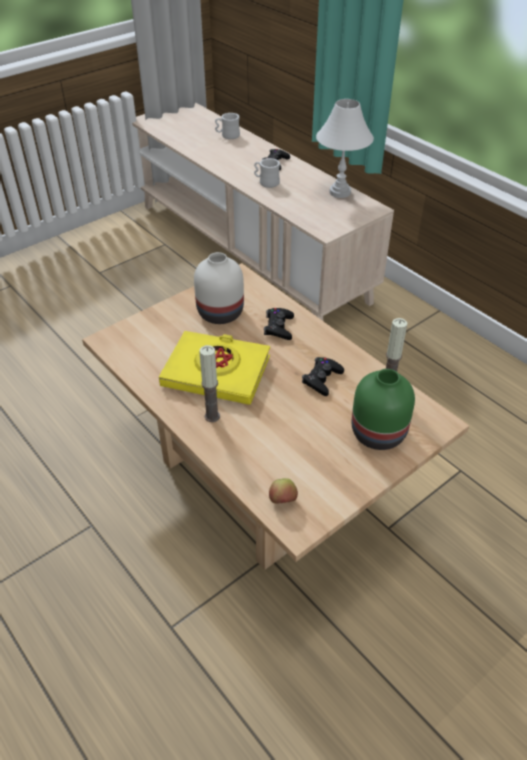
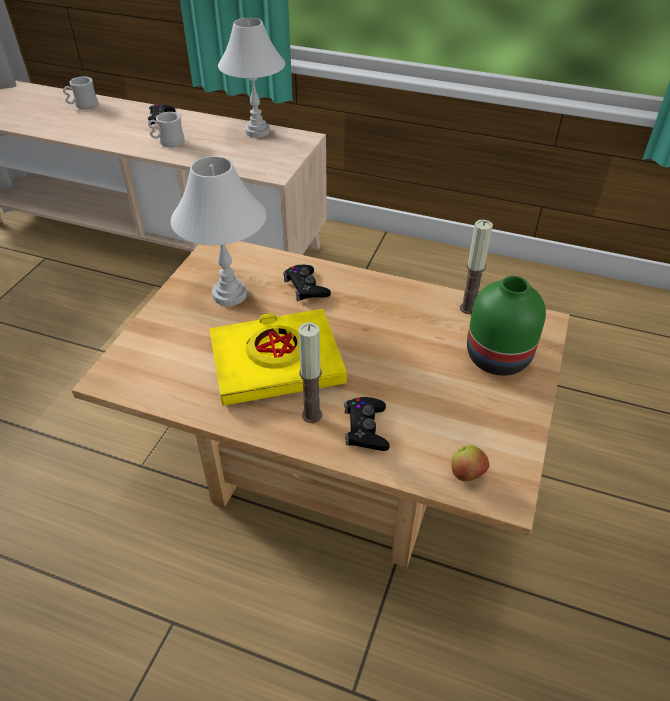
camera: 30 degrees left, 0 degrees up
(221, 313) = (229, 295): white vase -> white table lamp
(322, 379) = (396, 325): black game controller -> black game controller (366, 428)

